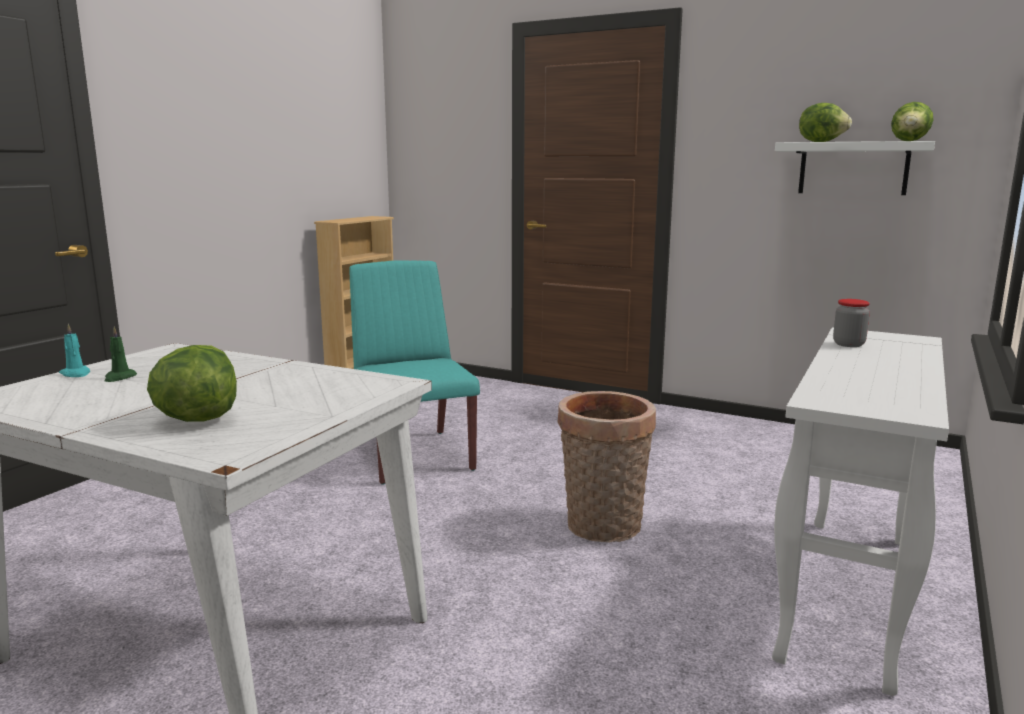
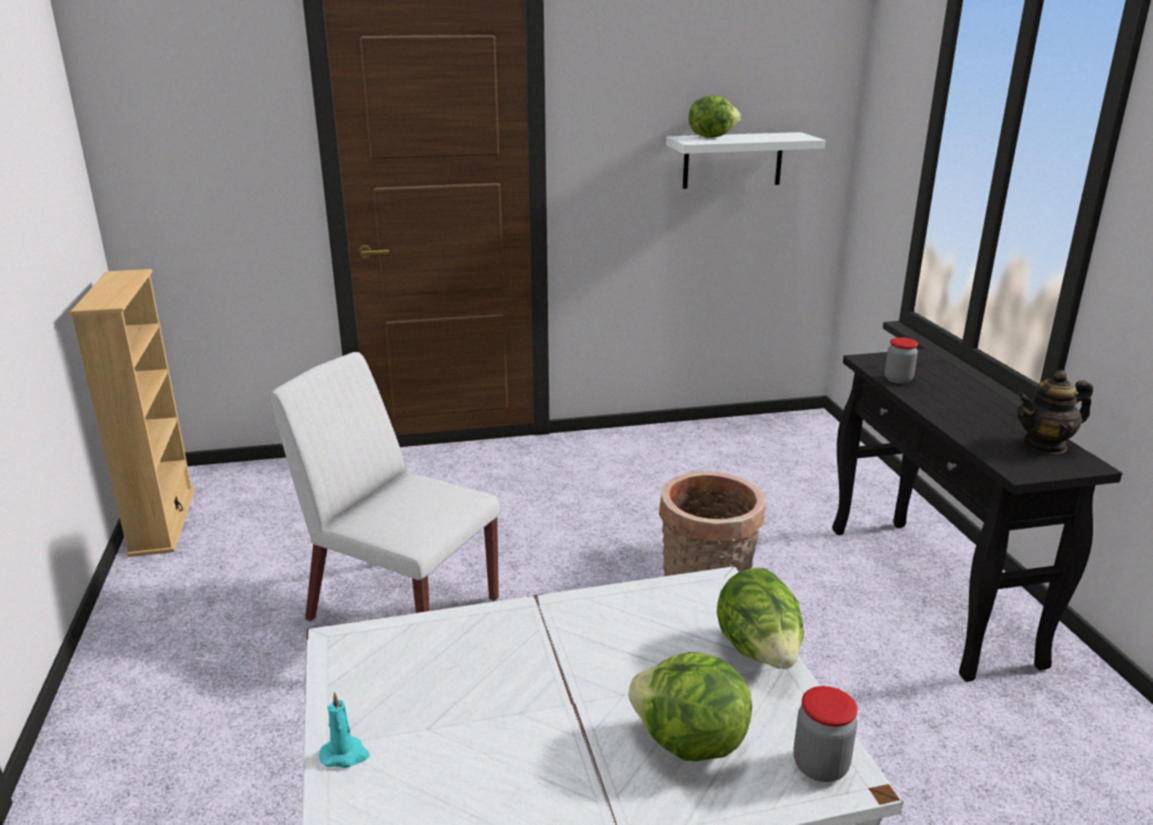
camera: 40 degrees left, 10 degrees up
(119, 377) = (423, 730): green candle -> none
(228, 448) = (820, 766): none -> jar
(413, 455) = (401, 608): turquoise chair -> white chair
(848, 595) = (930, 594): white console table -> black console table
(900, 397) = (1045, 445): none -> teapot
(909, 141) = (791, 135): lettuce -> lettuce (759, 653)

